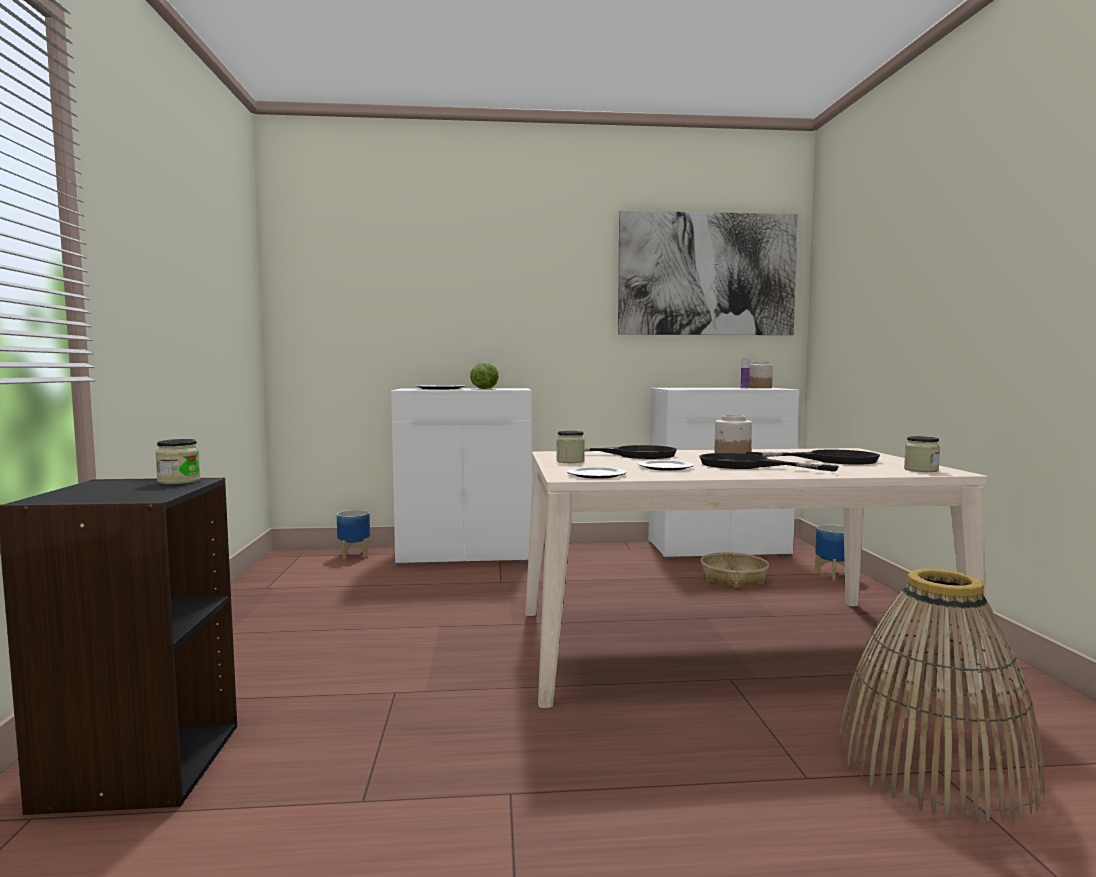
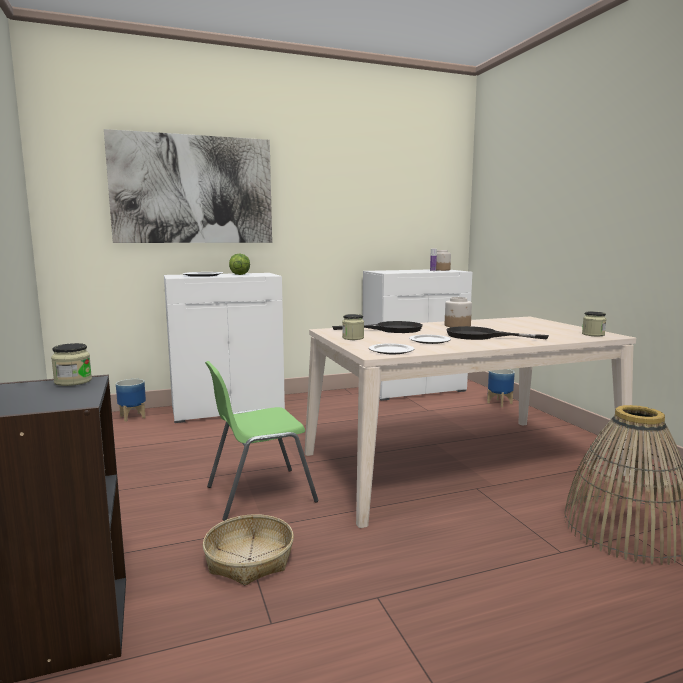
camera: 15 degrees left, 5 degrees up
(441, 653) = (258, 494): none -> green chair
(706, 274) = (402, 183): picture -> picture (193, 190)
(733, 579) = (437, 412): basket -> basket (249, 559)
(829, 460) = (527, 328): black frying pan -> none

